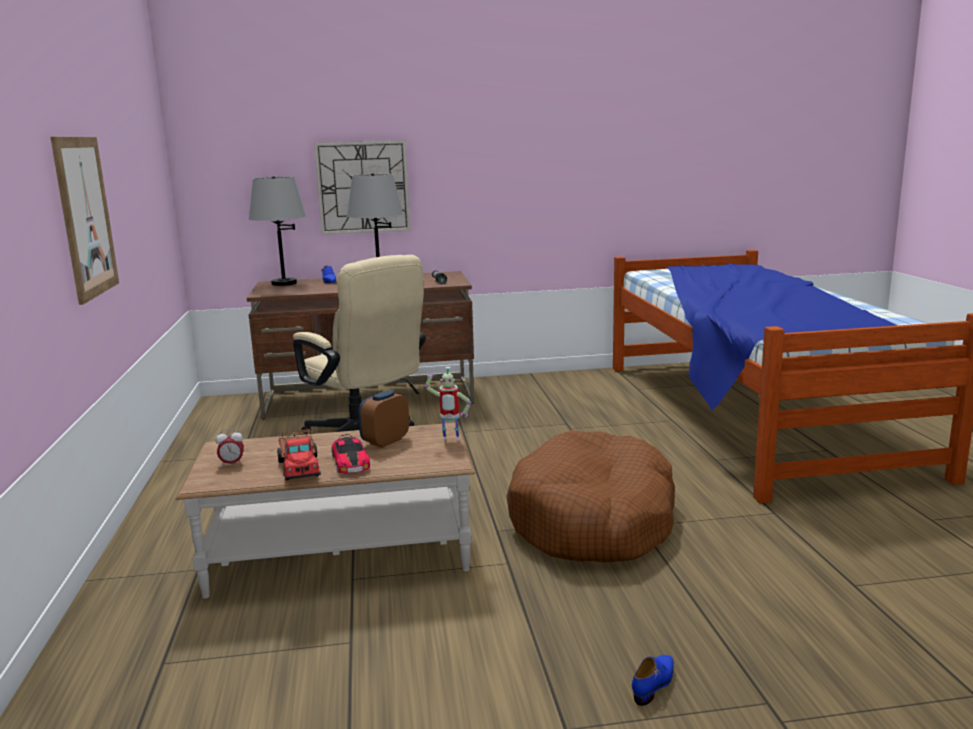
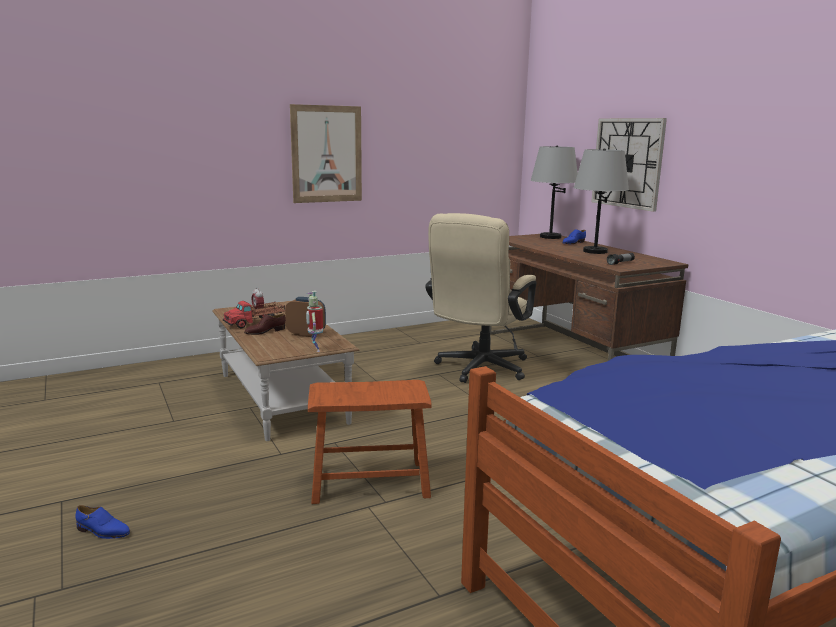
camera: 70 degrees right, 0 degrees up
(350, 462) = (265, 331): toy car -> brown shoe
(593, 520) = (369, 481): brown dog bed -> brown stool

